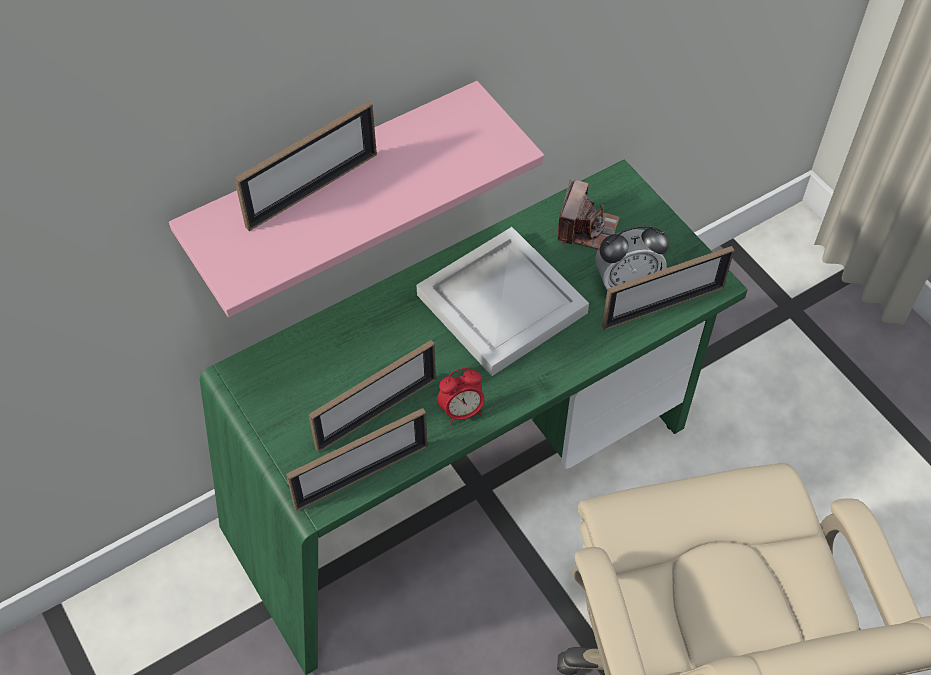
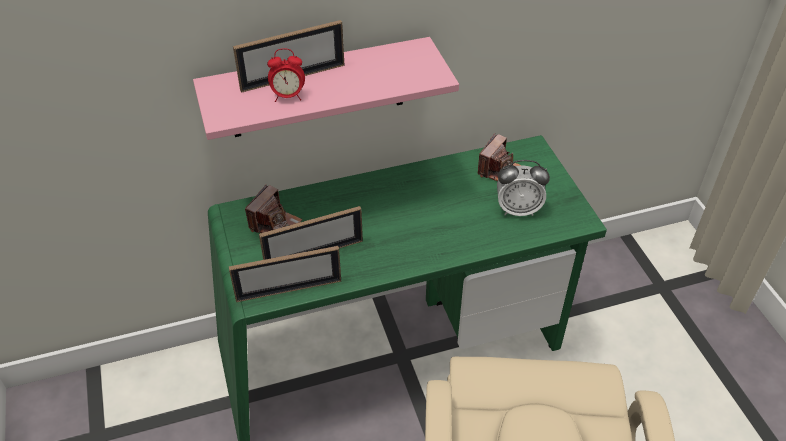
camera: 15 degrees right, 10 degrees down
(306, 379) = (275, 224): none -> camera
(462, 411) = (373, 264): alarm clock -> alarm clock (288, 96)
(504, 304) = (427, 205): white tray -> none
(663, 306) = (540, 228): picture frame -> none

